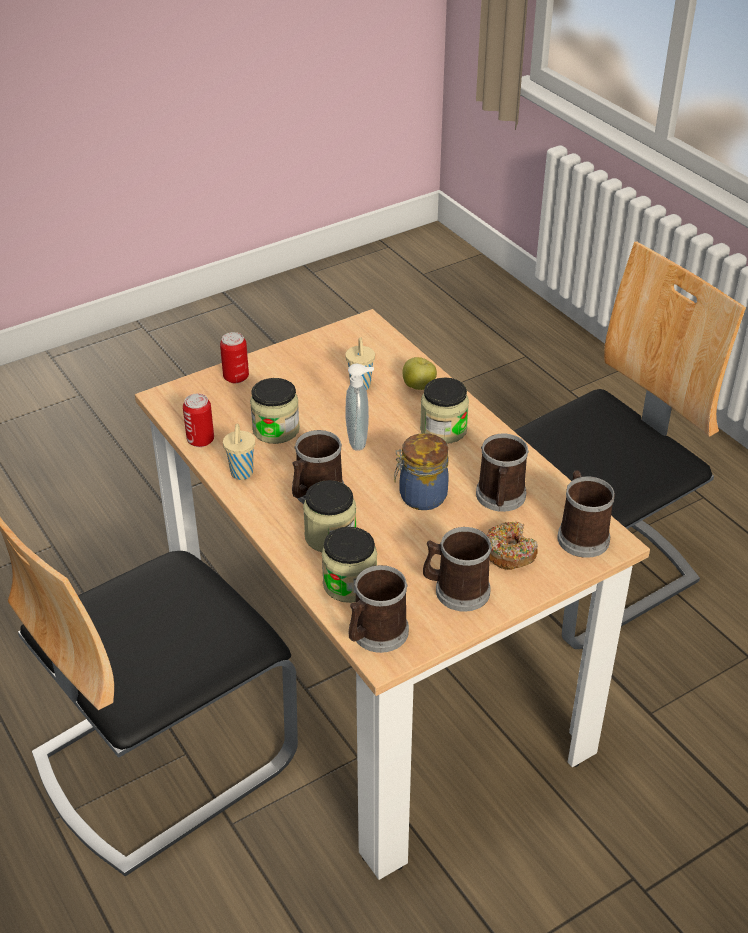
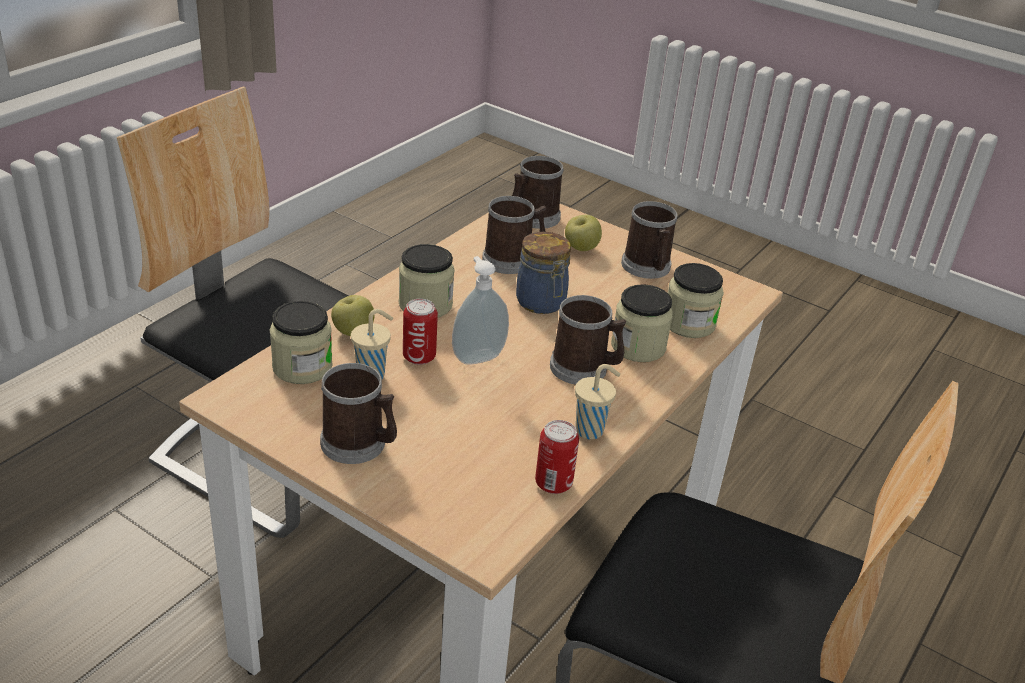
camera: 115 degrees left, 5 degrees down
(236, 377) = (402, 489): can -> can (419, 357)
(276, 429) = (494, 424): jar -> jar (302, 367)
(375, 634) = (732, 300): mug -> mug (359, 444)
(509, 552) = (581, 248): donut -> apple

